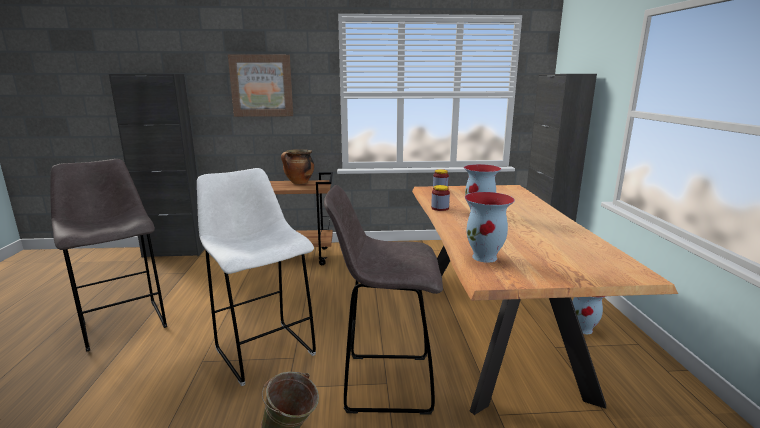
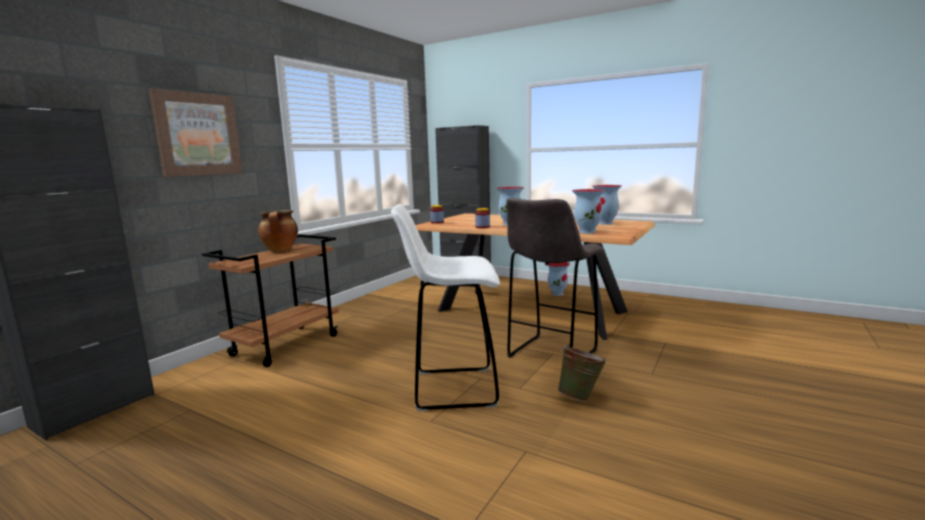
camera: 55 degrees left, 5 degrees down
(123, 323) = (259, 467): grey stool -> none
(577, 256) = (606, 223): none -> vase

